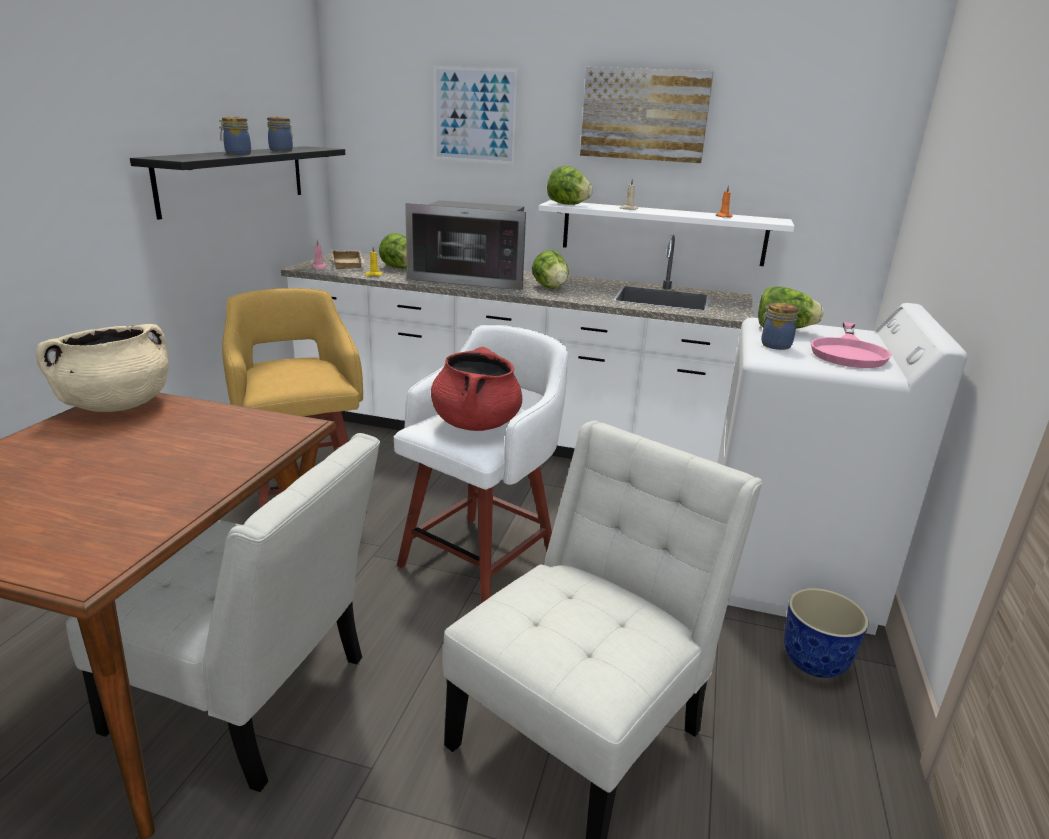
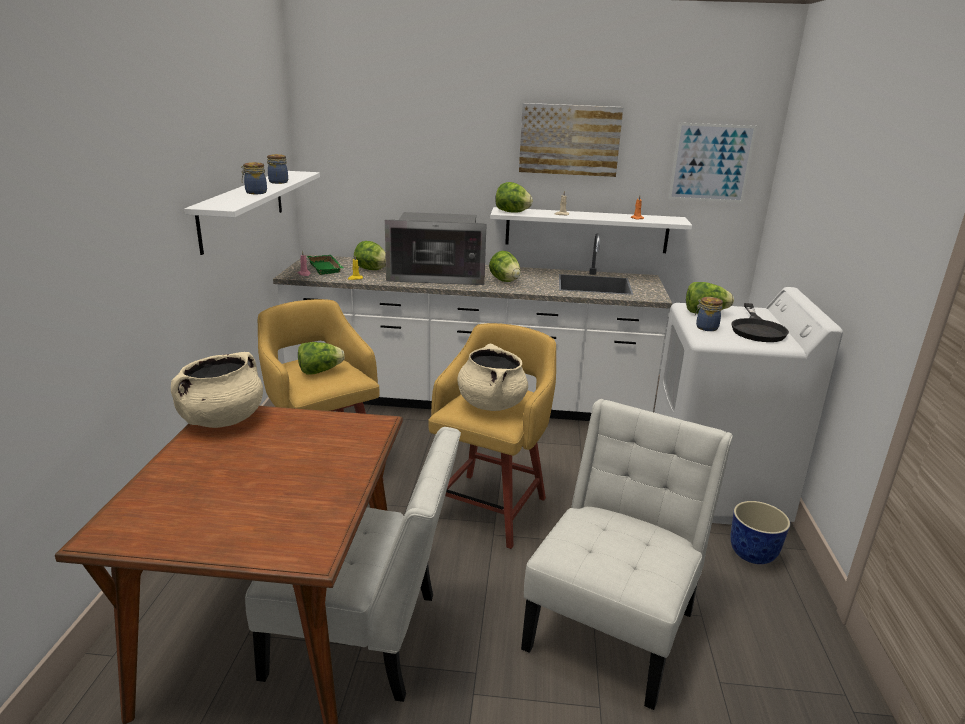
camera: 10 degrees left, 0 degrees up
(235, 178) = (243, 208): black shelf -> white shelf
(292, 371) = (320, 371): none -> lettuce
(349, 264) = (327, 268): beige tray -> green tray
(474, 115) = (428, 140): picture -> picture (711, 163)
(476, 423) = (491, 404): red cooking pot -> beige cooking pot
(482, 558) = (490, 507): white stool -> yellow stool
(848, 352) = (757, 329): pink frying pan -> black frying pan

